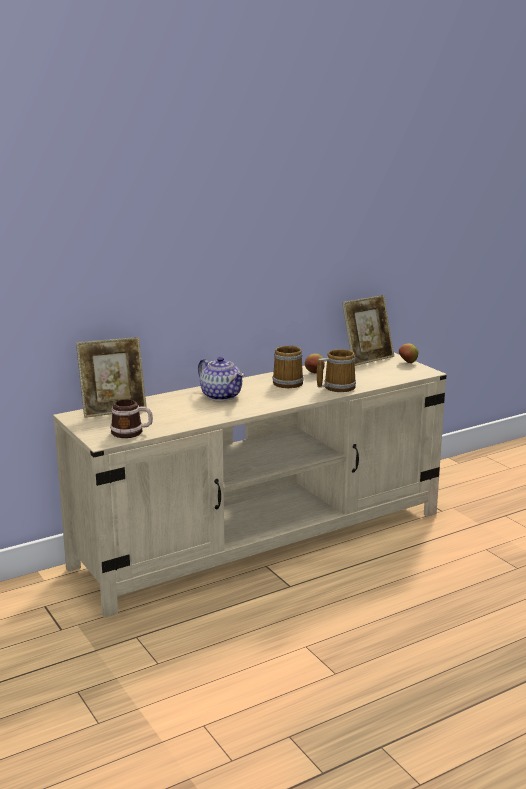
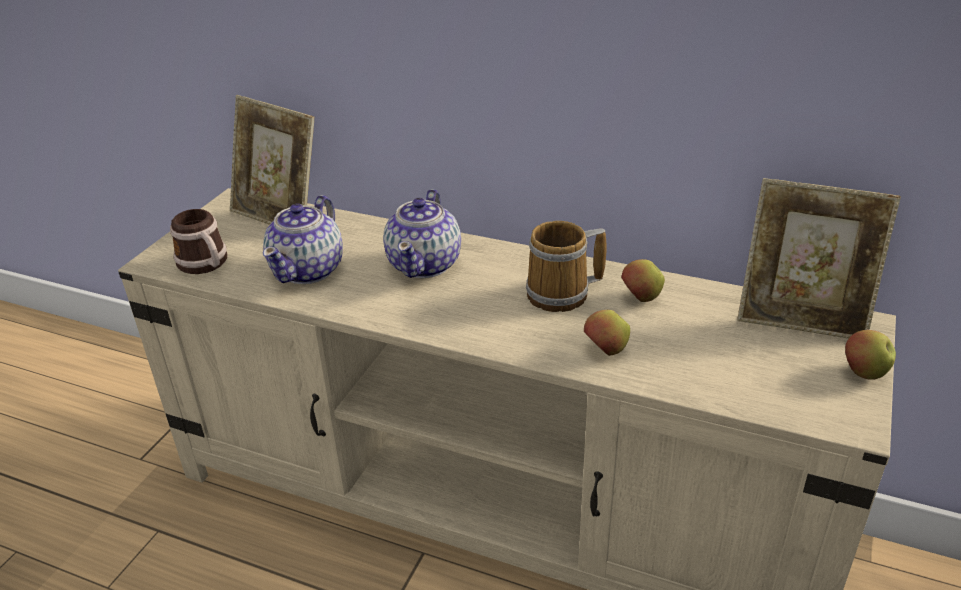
camera: 55 degrees right, 15 degrees up
(181, 415) = (309, 270): none -> teapot
(337, 387) = (605, 351): mug -> apple

